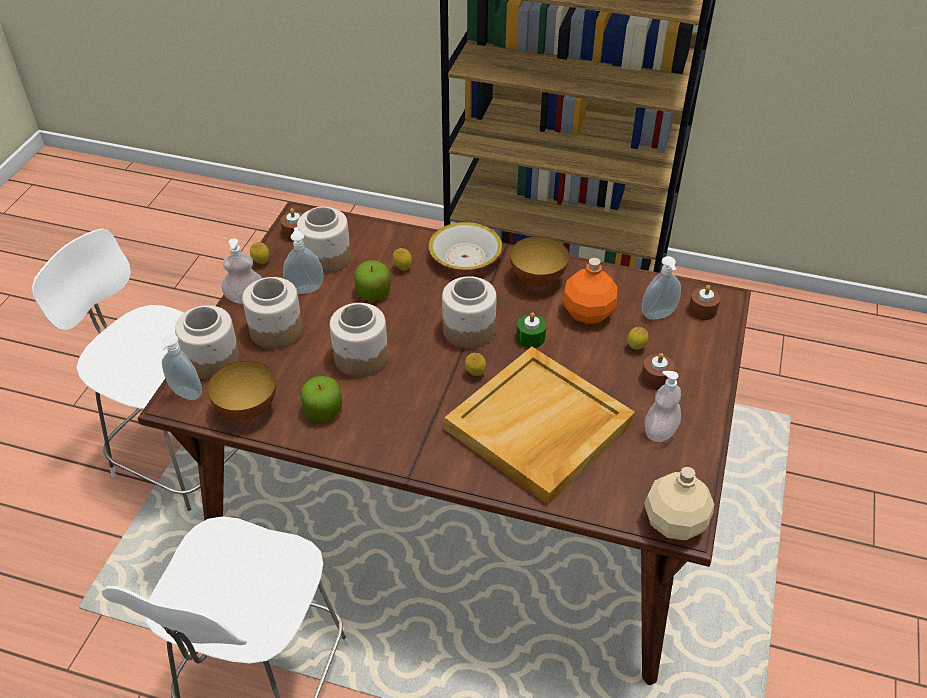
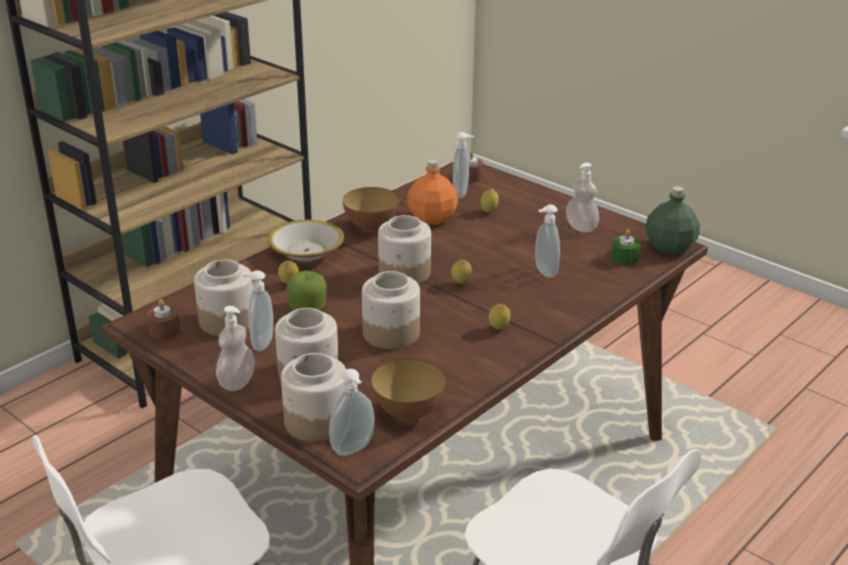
camera: 65 degrees left, 15 degrees down
(261, 263) = (190, 361): lemon -> lemon (498, 329)
(323, 411) = (445, 369): apple -> none
(530, 337) = (439, 249): green candle -> green candle (624, 258)
(539, 428) = (544, 272): beige tray -> soap dispenser
(656, 378) = (527, 213): brown candle -> none
(673, 522) = (669, 247): beige bottle -> green bottle

